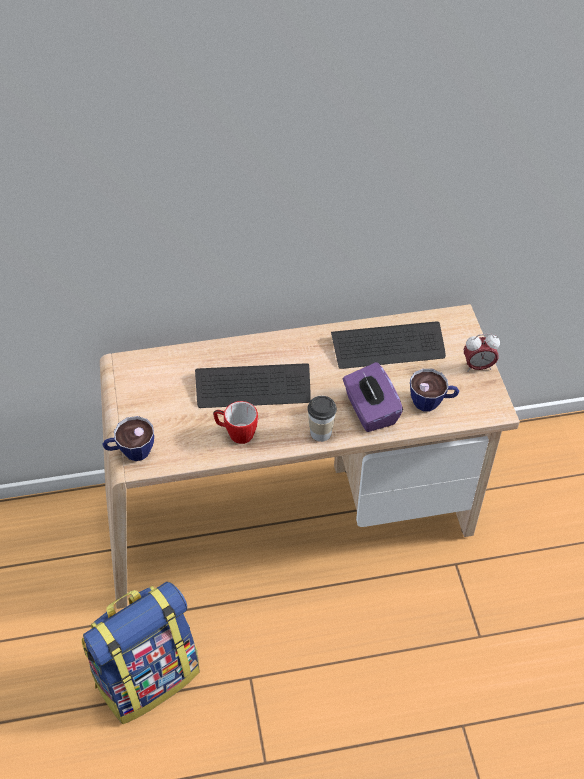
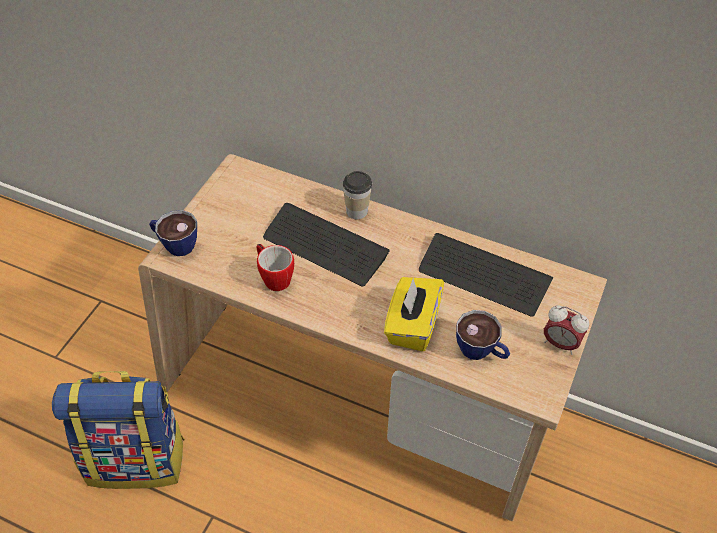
camera: 35 degrees right, 0 degrees up
(320, 432) = (348, 319): cup -> cup (357, 211)
(370, 411) = (412, 325): purple tissue box -> yellow tissue box

